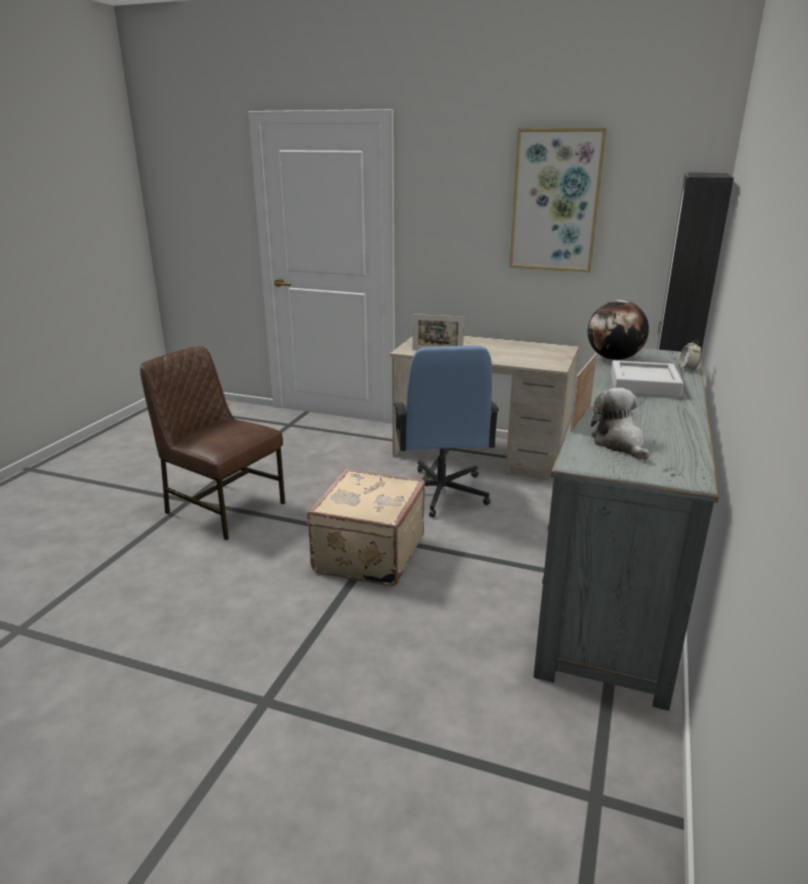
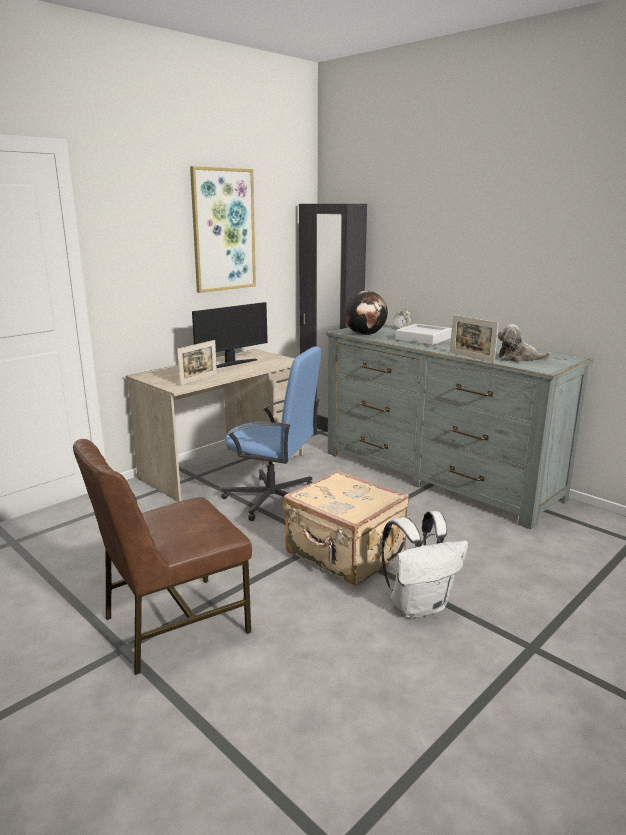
camera: 65 degrees left, 5 degrees down
(304, 614) = (419, 605): none -> white backpack
(505, 350) = (231, 364): none -> monitor

